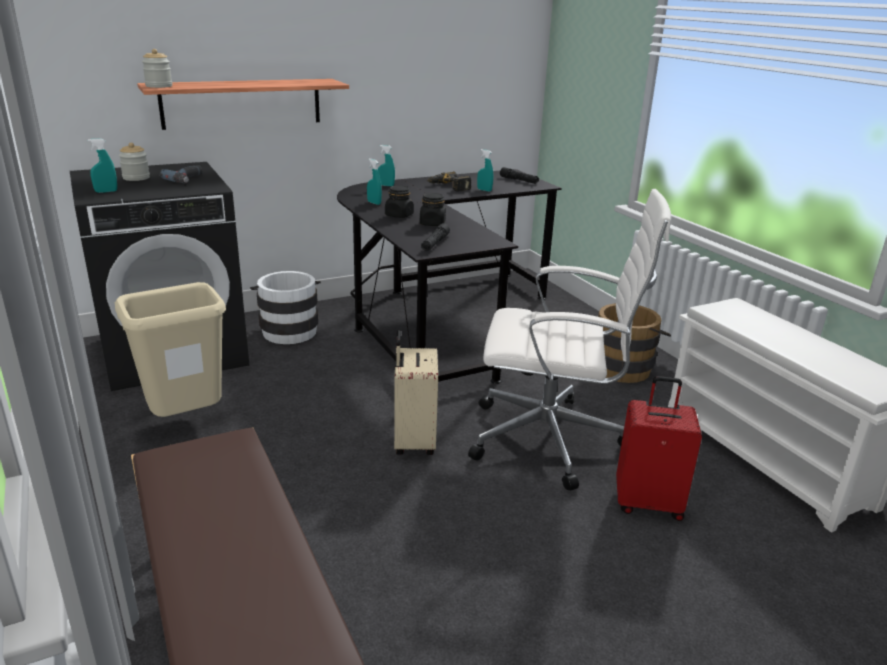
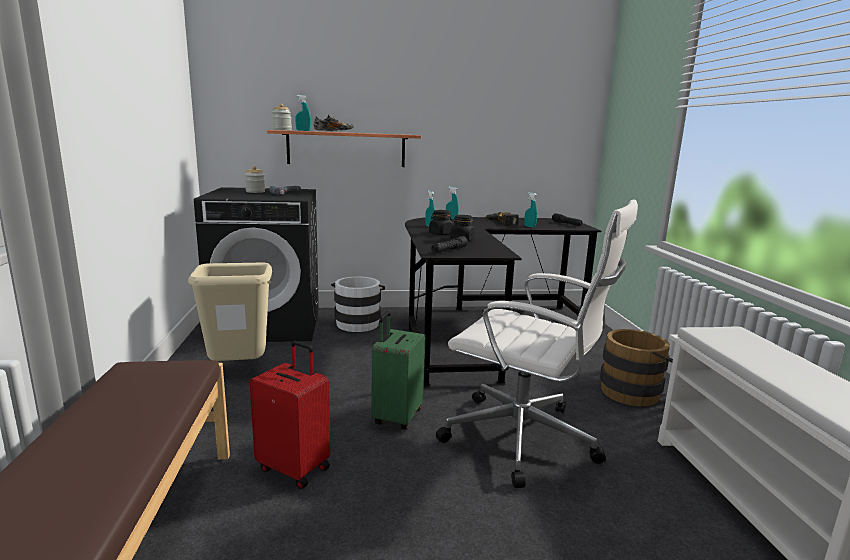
camera: 20 degrees right, 10 degrees down
(106, 191) = (224, 195): turquoise spray bottle -> turquoise spray bottle (303, 130)
(232, 85) = (333, 131): none -> shoe
(413, 442) = (396, 417): beige suitcase -> green suitcase
(648, 502) = (595, 519): red suitcase -> red suitcase (295, 468)

